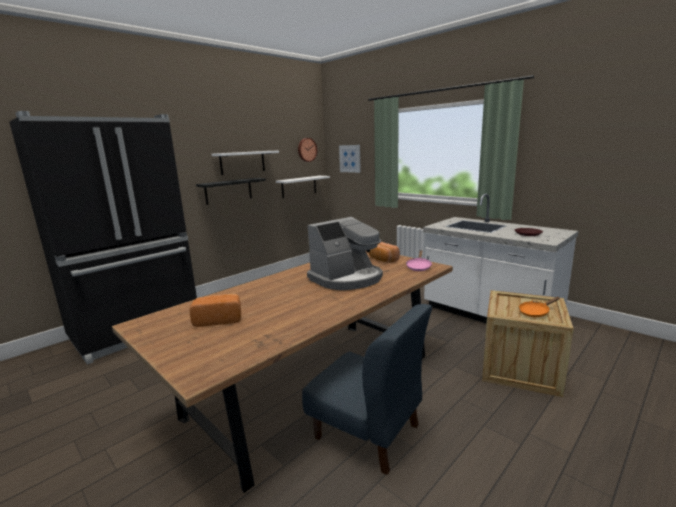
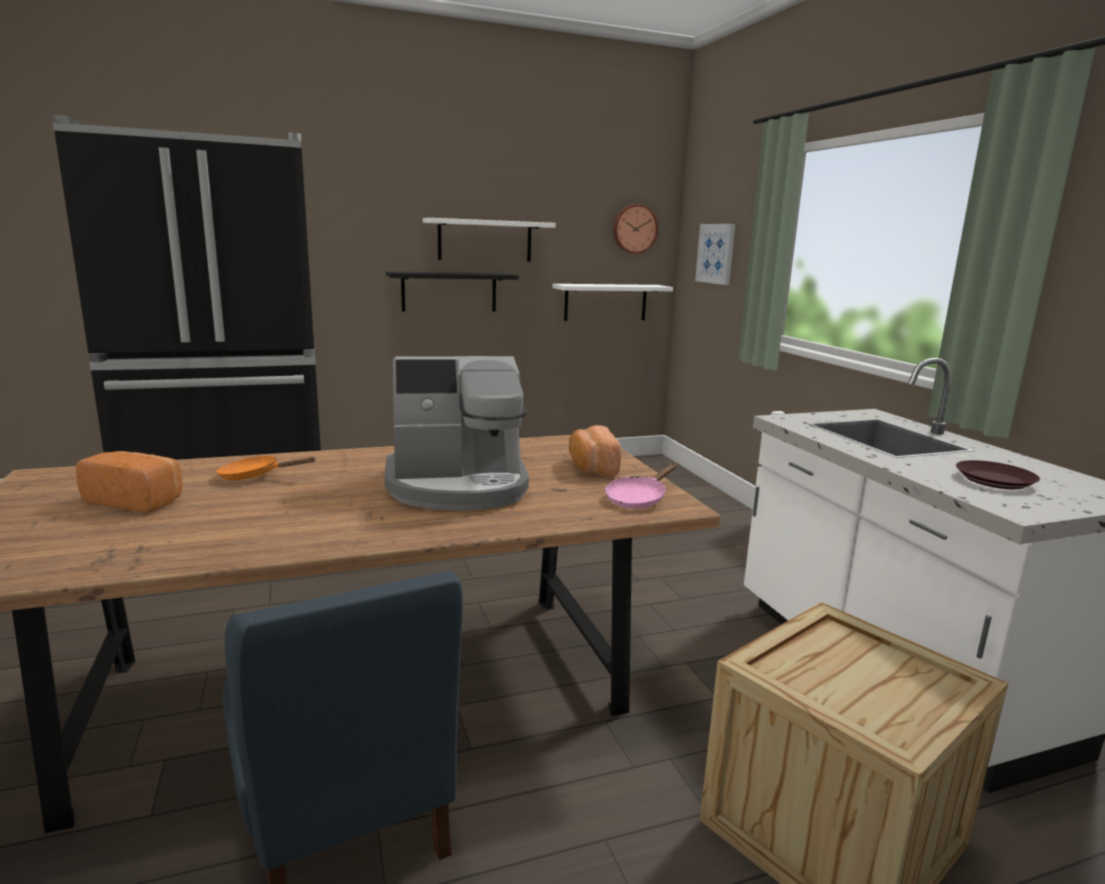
camera: 25 degrees right, 0 degrees up
(535, 312) = (871, 694): orange frying pan -> orange frying pan (255, 476)

